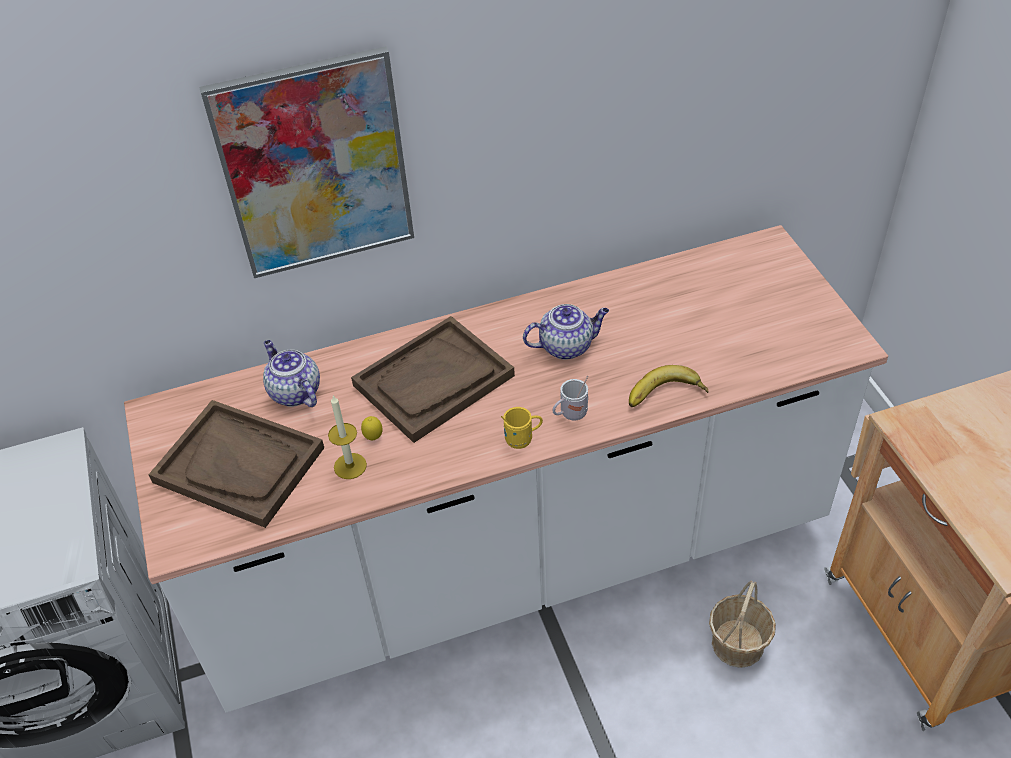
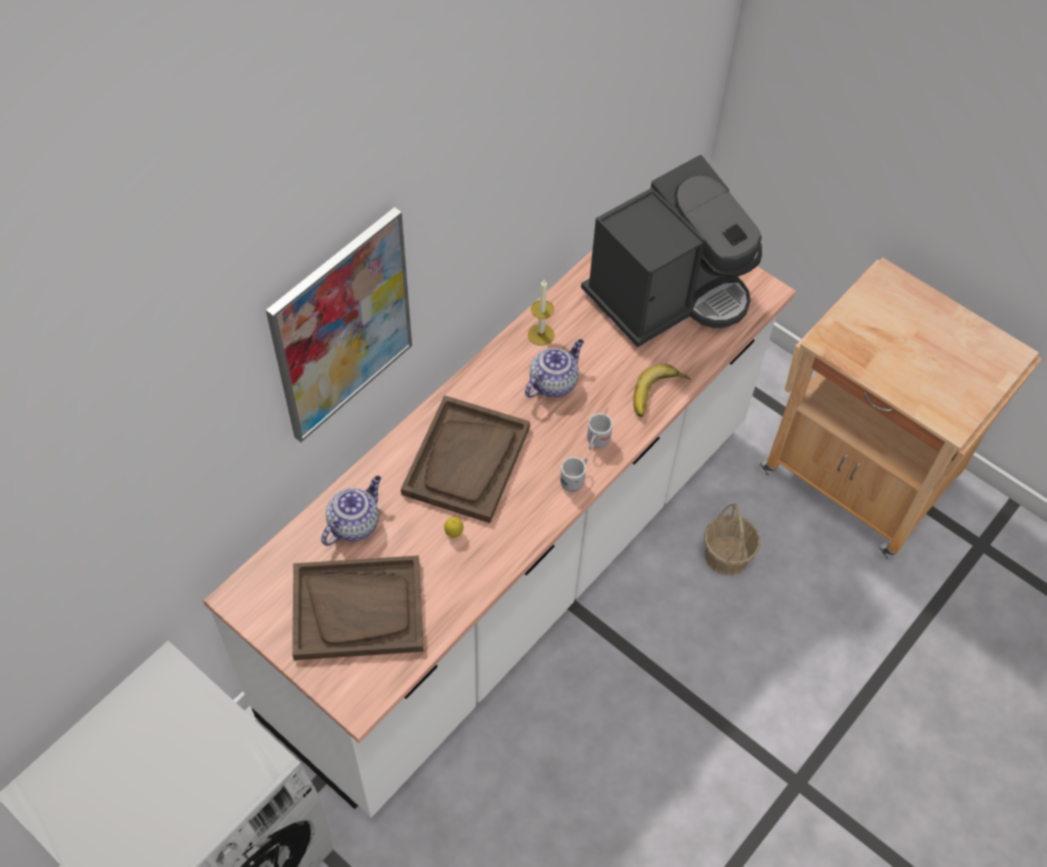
camera: 35 degrees left, 10 degrees up
(294, 392) = (354, 523): teapot -> teapot turned 105 degrees clockwise
(350, 466) = (452, 567): candle -> candle (541, 334)
(523, 439) = (574, 481): yellow mug -> white mug
(740, 311) = (667, 294): none -> coffee machine

